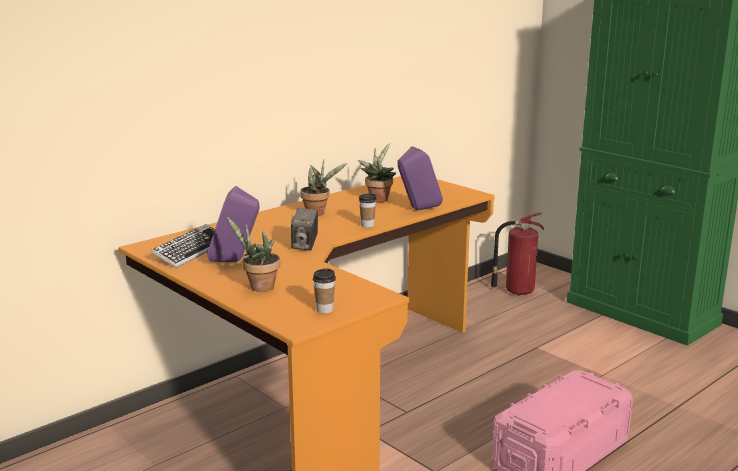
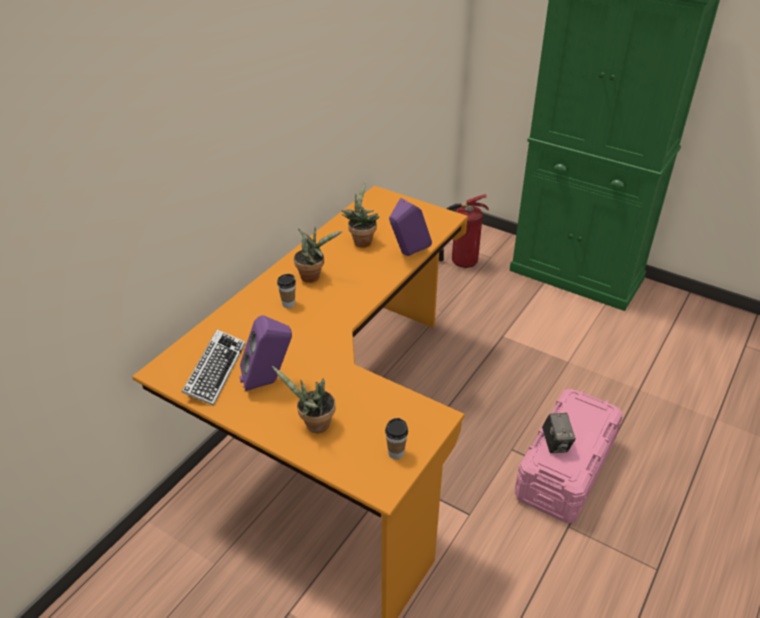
camera: 15 degrees left, 20 degrees up
(305, 246) = (326, 340): camera -> camera (556, 443)
(367, 225) = (371, 291): cup -> cup (288, 304)

